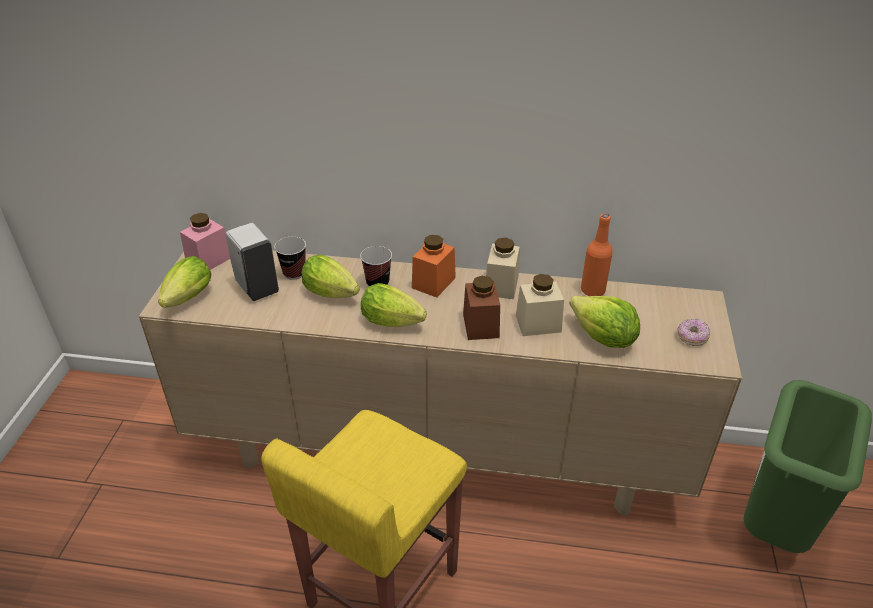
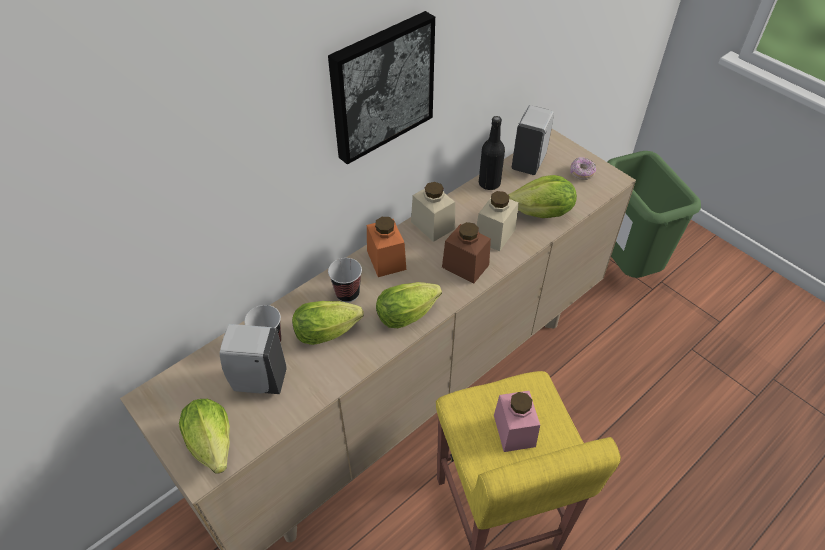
camera: 50 degrees left, 10 degrees up
(209, 260) = (170, 396): pink jar -> pink jar (514, 430)
(476, 113) = (380, 86): none -> picture
(592, 290) = (489, 183): orange bottle -> black bottle
(654, 299) = (529, 162): none -> white soap dispenser

